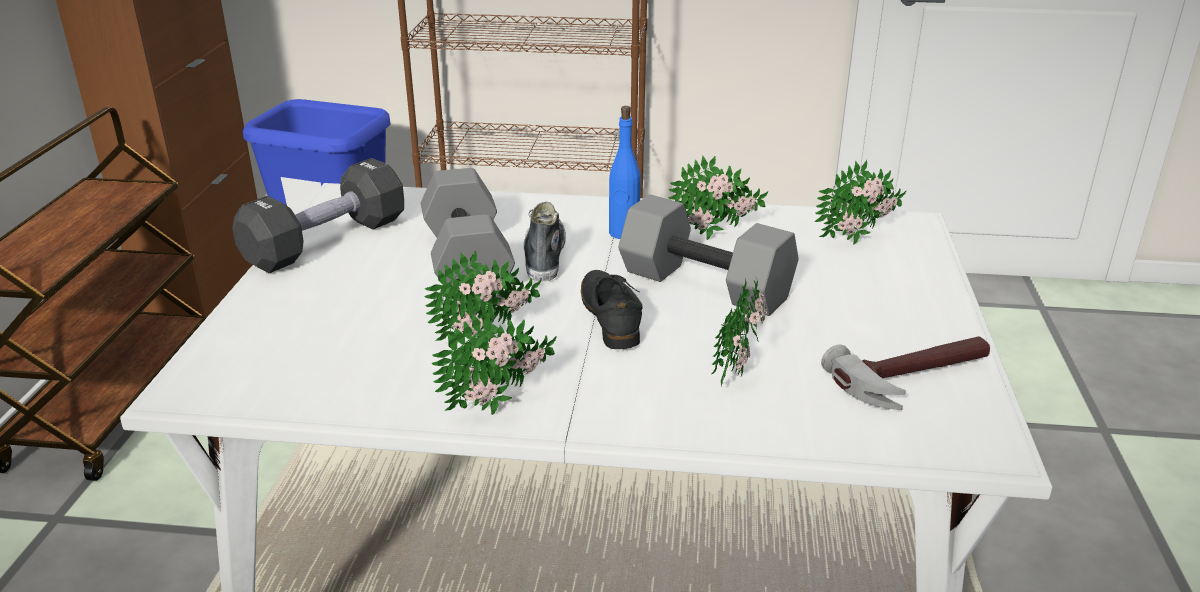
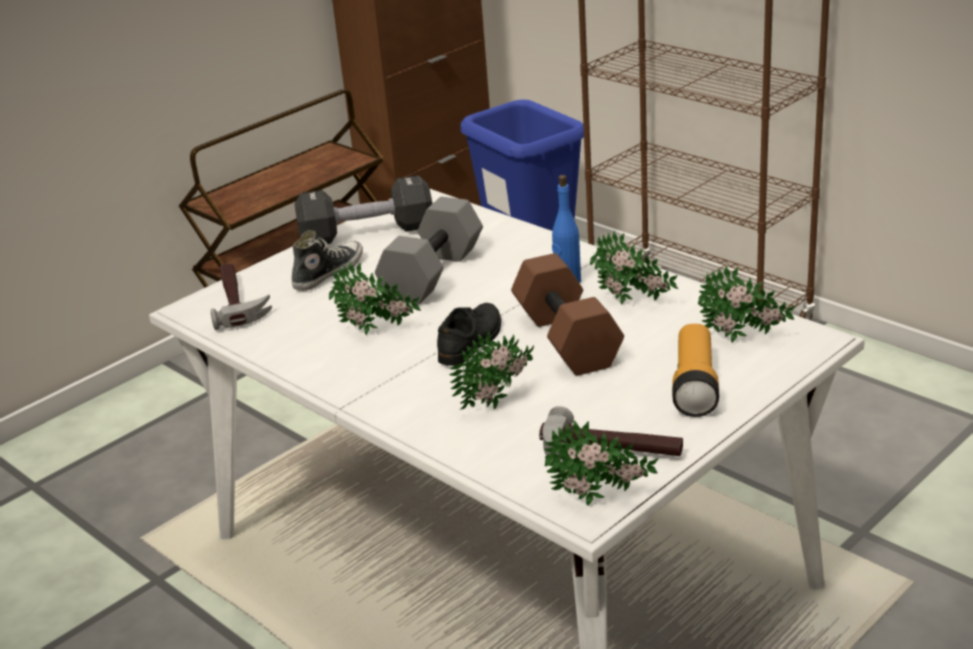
camera: 40 degrees right, 0 degrees up
(251, 360) = (239, 301): none -> hammer
(502, 406) = (332, 375): potted plant -> potted plant (600, 501)
(544, 256) = (487, 284): shoe -> shoe (328, 273)
(708, 284) = (569, 339): grey dumbbell -> brown dumbbell
(884, 290) = (695, 385): none -> flashlight

